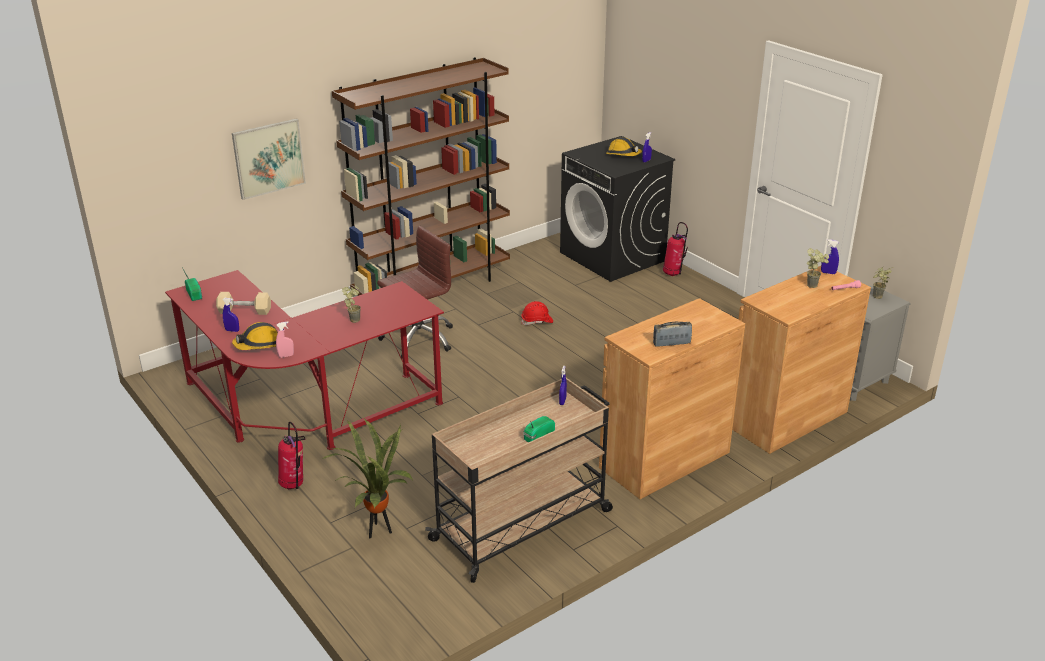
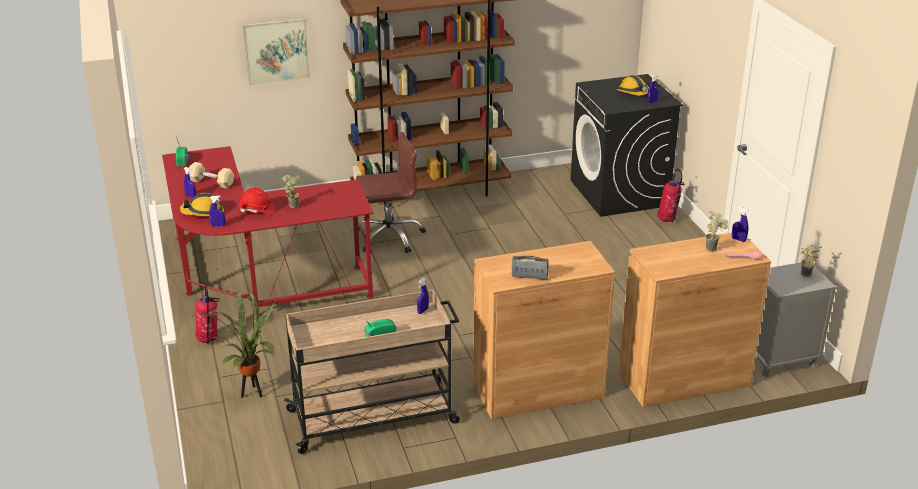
camera: 20 degrees right, 0 degrees up
(286, 356) = (218, 226): pink spray bottle -> blue spray bottle
(537, 321) = (505, 241): red hard hat -> red hard hat (257, 210)

